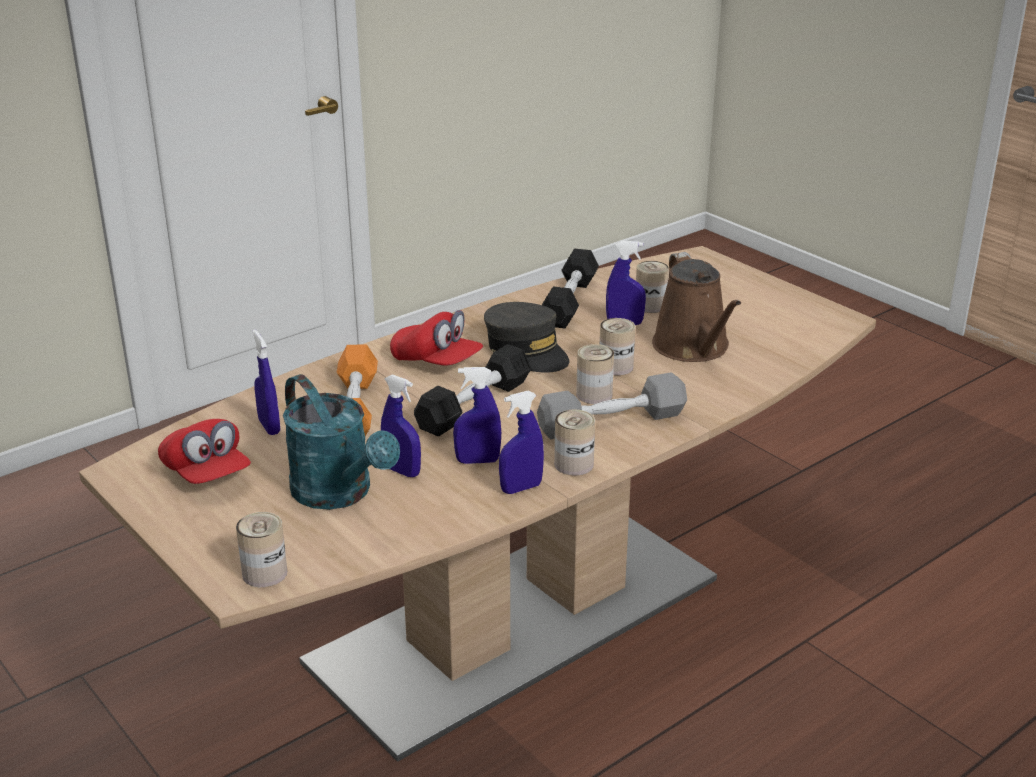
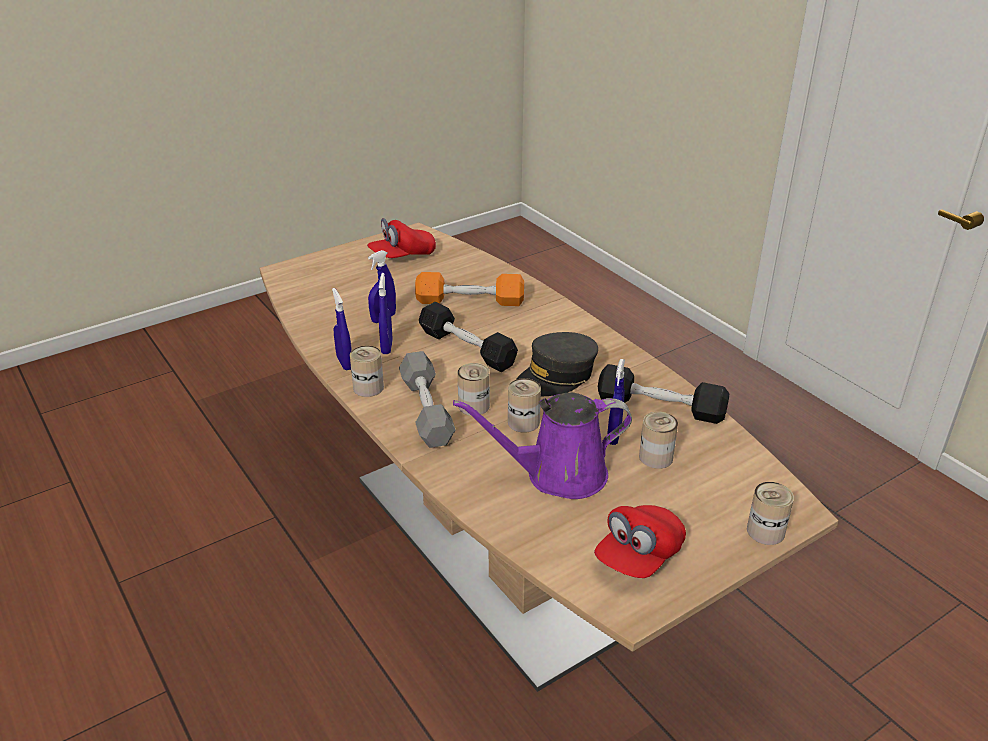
camera: 95 degrees right, 5 degrees up
(264, 573) = (291, 277): can -> can (765, 531)
(269, 427) = (454, 272): blue spray bottle -> none
(340, 494) = (364, 297): turquoise watering can -> none
(436, 362) = (540, 334): red cap -> red cap (638, 556)
(693, 348) = (558, 474): brown watering can -> purple watering can

